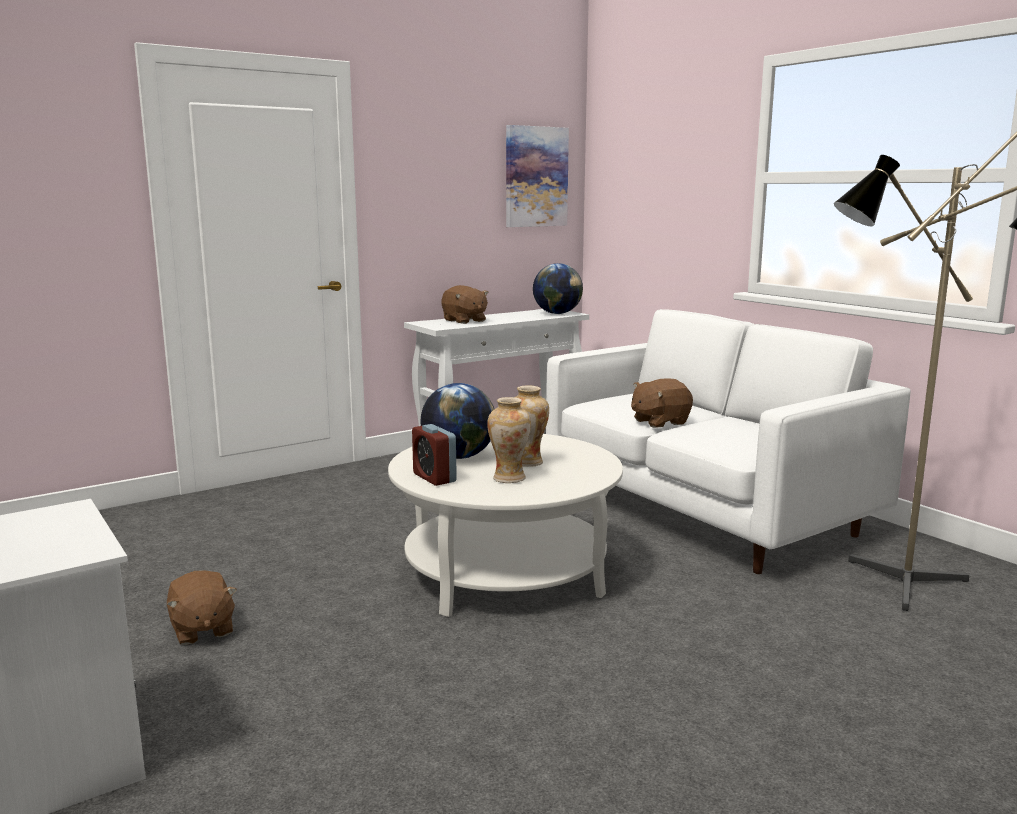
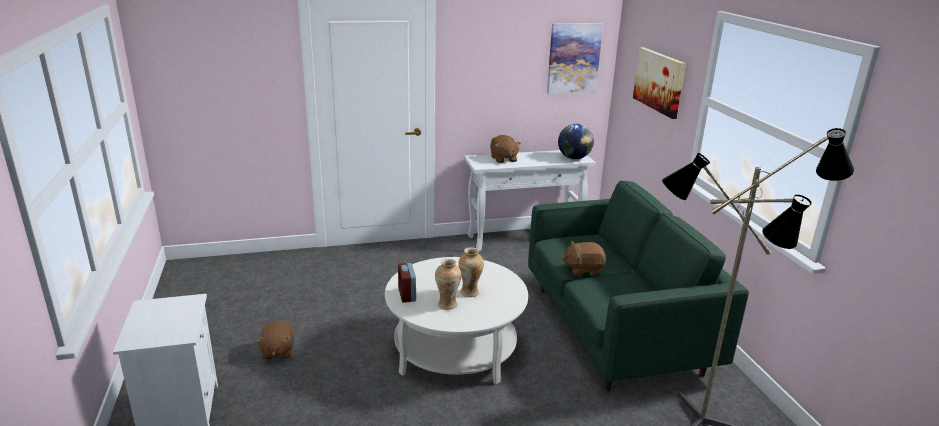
camera: 20 degrees right, 10 degrees up
(458, 457) = (434, 278): globe -> none
(673, 181) = (659, 81): none -> picture
(703, 512) = (614, 329): white sofa -> green sofa

